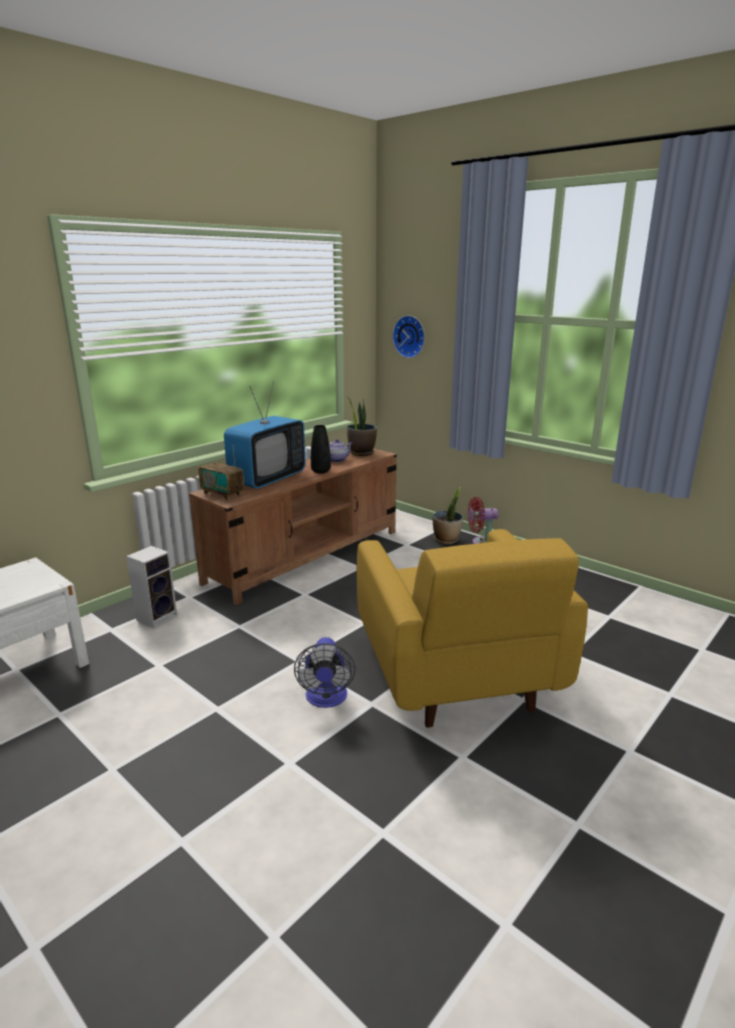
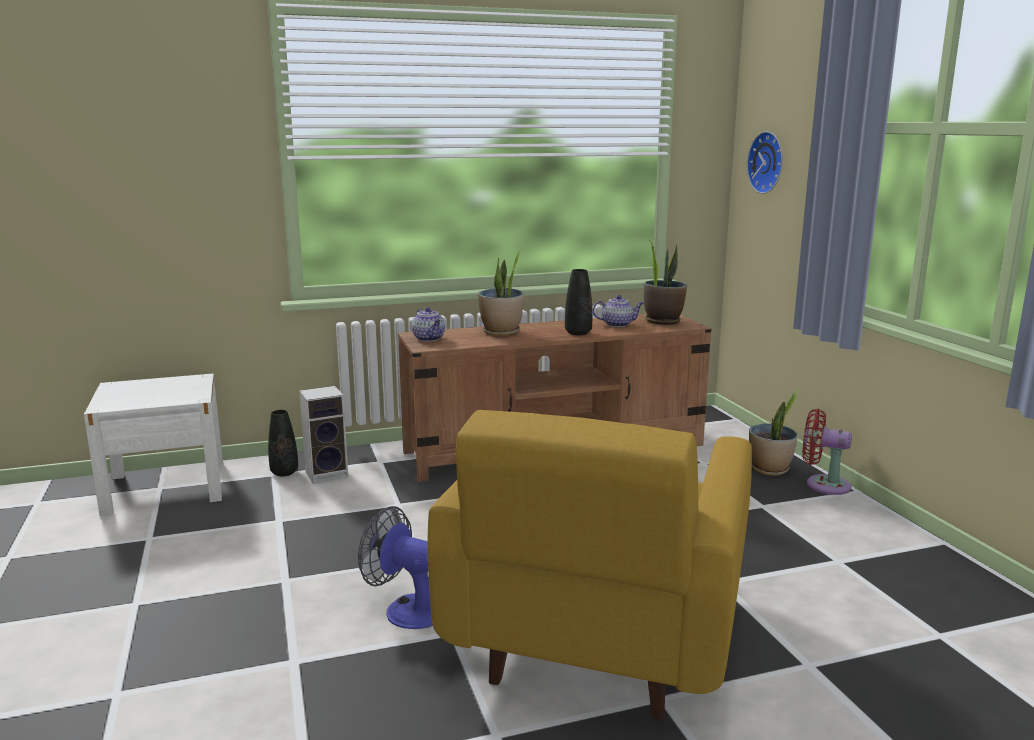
camera: 30 degrees right, 5 degrees down
(118, 625) = (284, 472): none -> black vase
(222, 494) = (429, 339): radio -> teapot
(267, 479) = (501, 332): television -> potted plant
(326, 699) = (406, 609): fan -> fan turned 90 degrees clockwise

